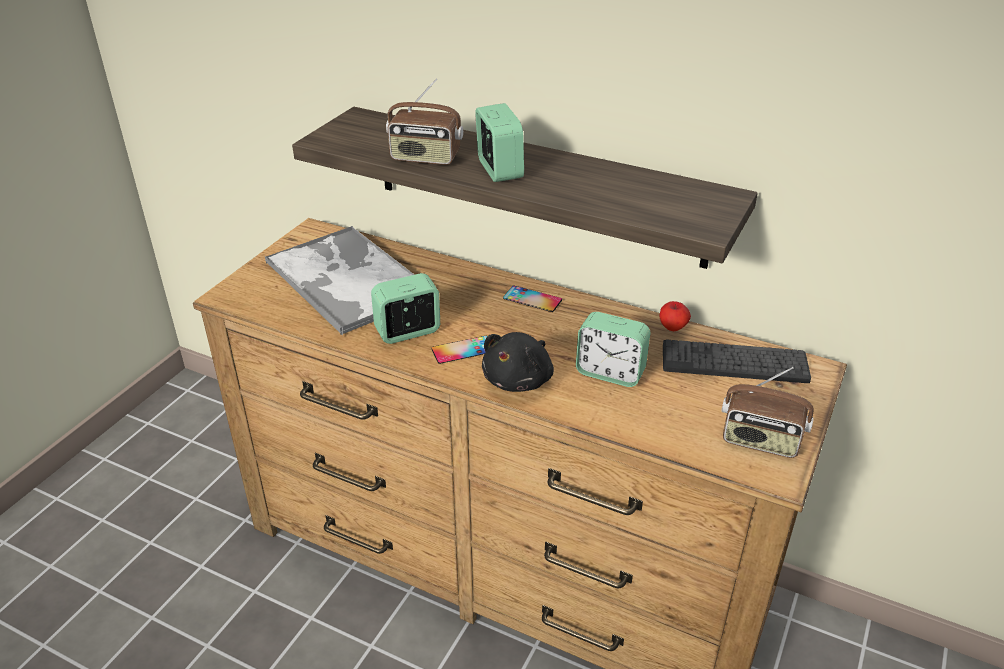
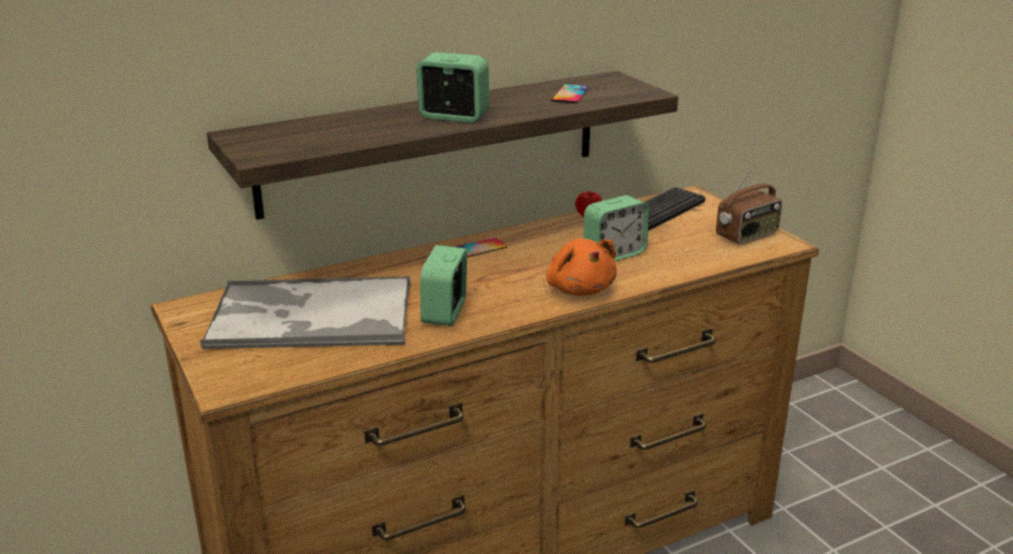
camera: 55 degrees left, 10 degrees down
(425, 158) = (381, 132): radio -> none
(463, 350) = (507, 298): phone -> phone (570, 94)
(519, 380) = (579, 288): black plush toy -> orange plush toy

